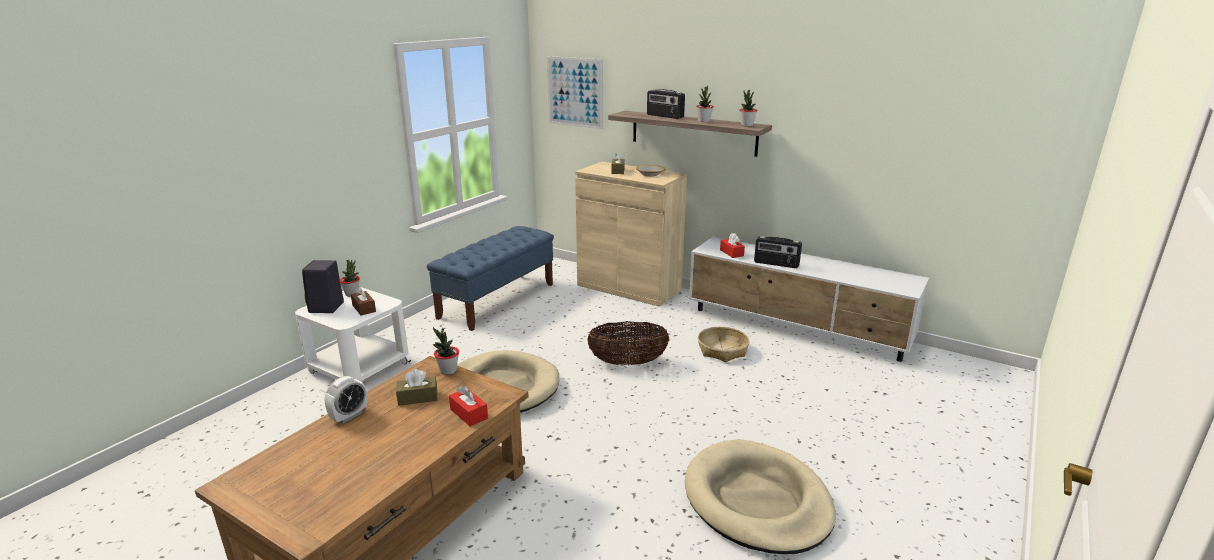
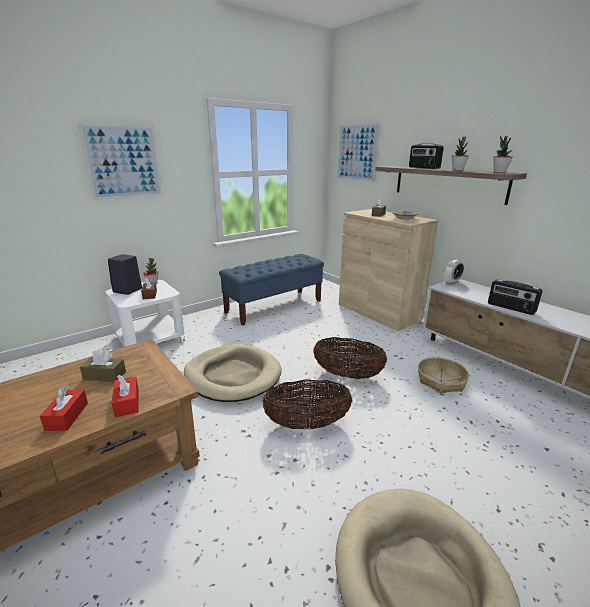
camera: 20 degrees right, 0 degrees up
(305, 139) = (123, 162): none -> picture
(349, 416) = (39, 380): alarm clock -> alarm clock (451, 282)
(448, 371) = (151, 355): potted plant -> none
(610, 416) = (307, 424): none -> basket
(731, 253) = (467, 292): red tissue box -> red tissue box (67, 416)

